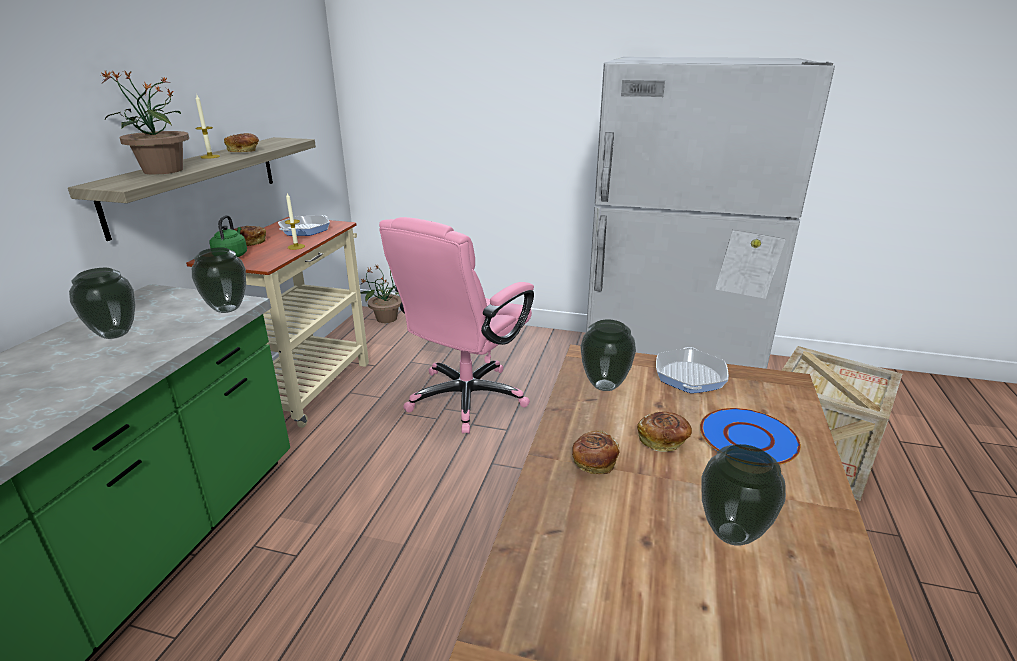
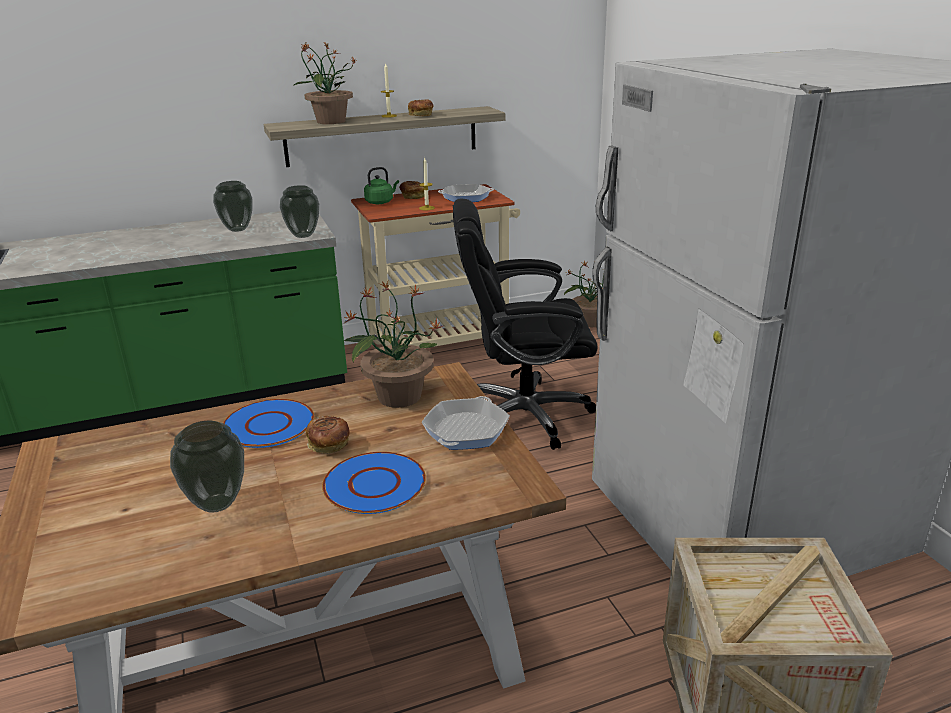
camera: 55 degrees right, 0 degrees up
(466, 397) = (525, 415): pink office chair -> black office chair
(593, 463) = (268, 425): bread -> blue plate
(604, 385) = (398, 396): vase -> potted plant
(690, 376) = (466, 430): frying pan -> frying pan turned 45 degrees counterclockwise

